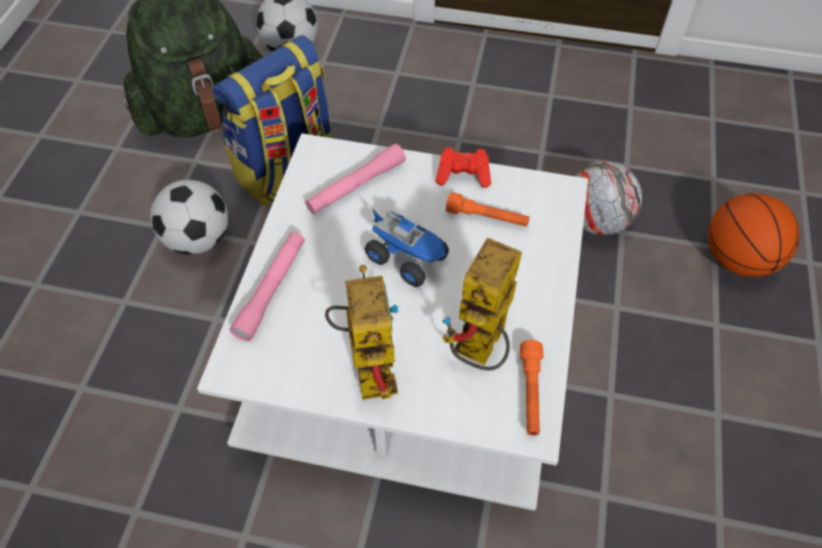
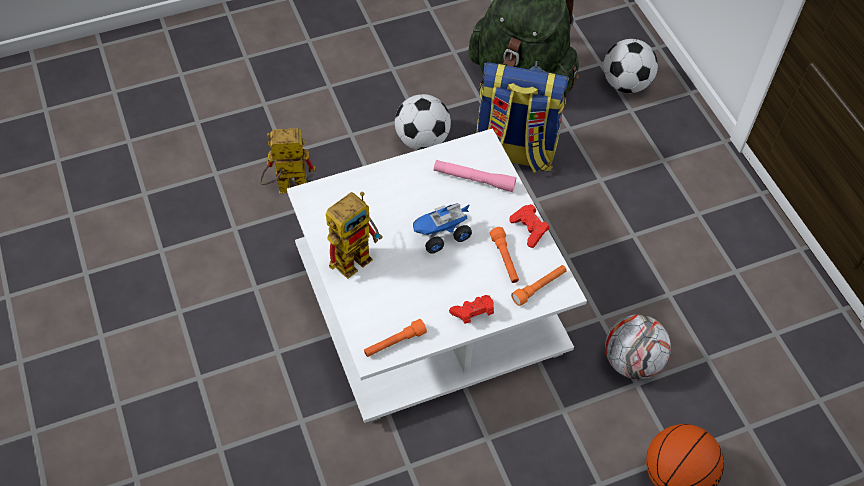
camera: 55 degrees right, 0 degrees up
(271, 290) = (369, 183): pink flashlight -> none
(408, 258) = (441, 235): toy truck -> toy truck turned 60 degrees clockwise
(479, 352) = (403, 304): toy robot -> toy robot (285, 188)
(540, 287) = (473, 314): none -> red game controller
(545, 208) = (539, 287): none -> orange flashlight

